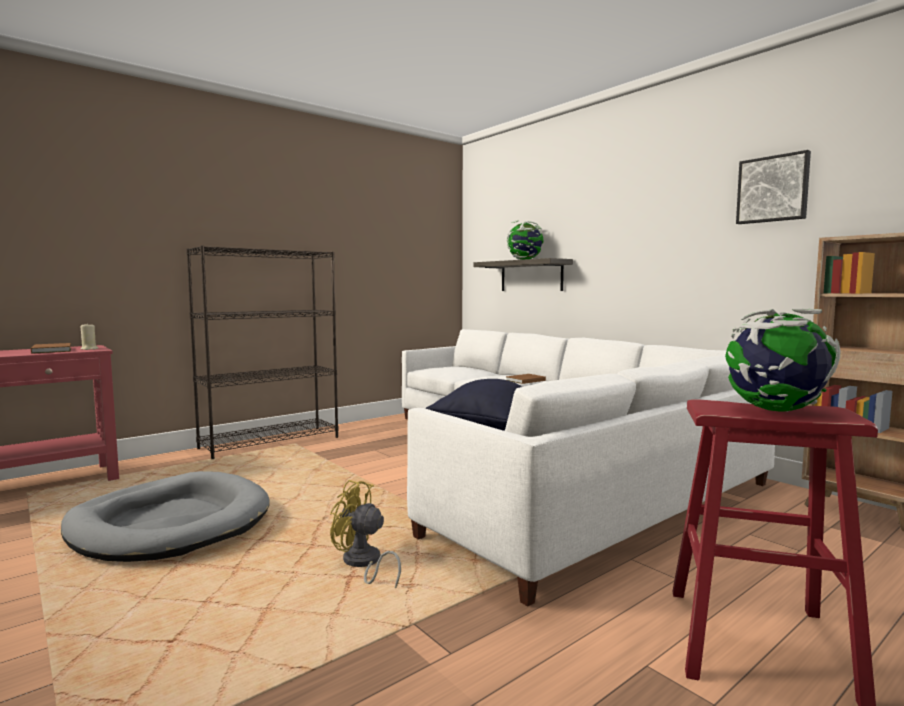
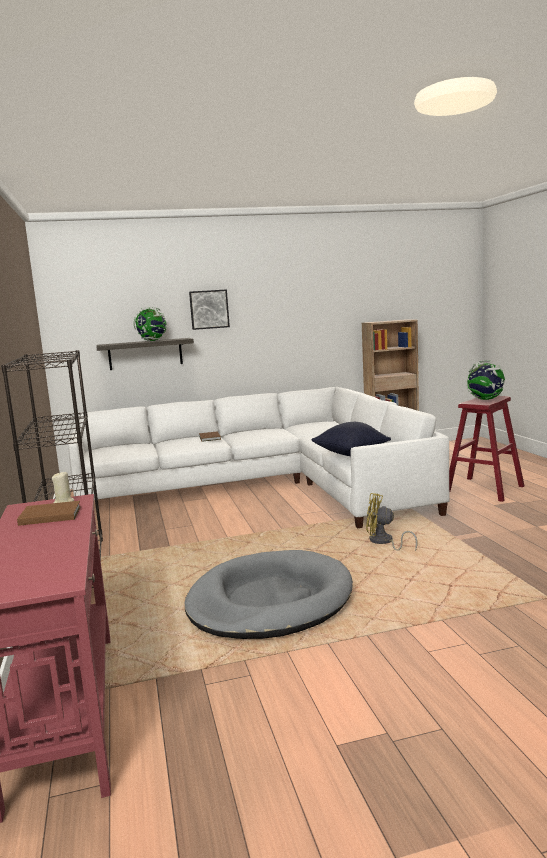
camera: 65 degrees left, 5 degrees up
(363, 564) = (384, 542): yellow fan -> yellow fan turned 60 degrees clockwise
(773, 189) = (327, 293): picture -> picture (209, 309)

